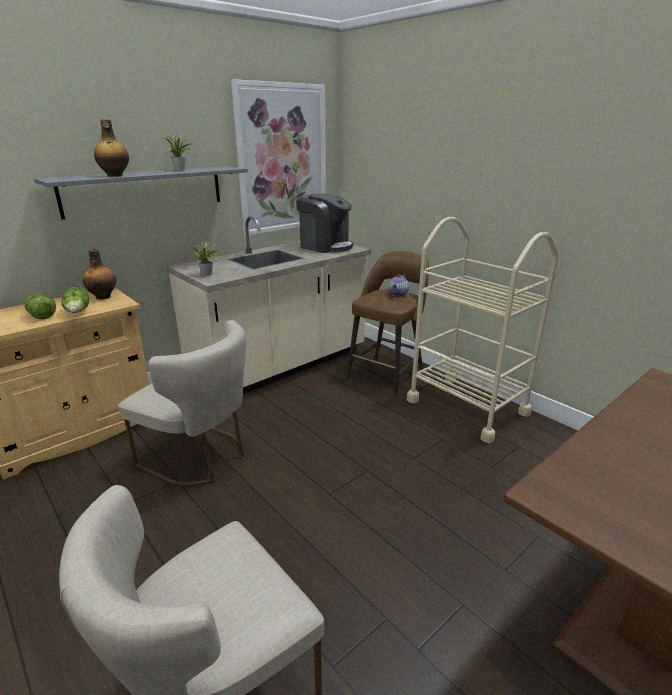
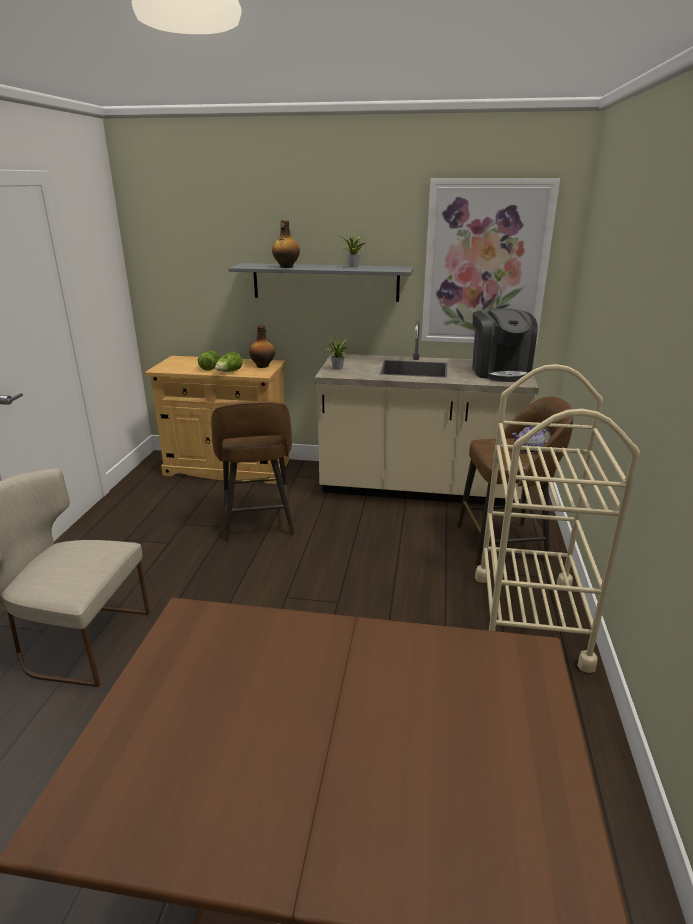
camera: 50 degrees right, 0 degrees up
(201, 457) = (258, 522): beige chair -> brown stool

